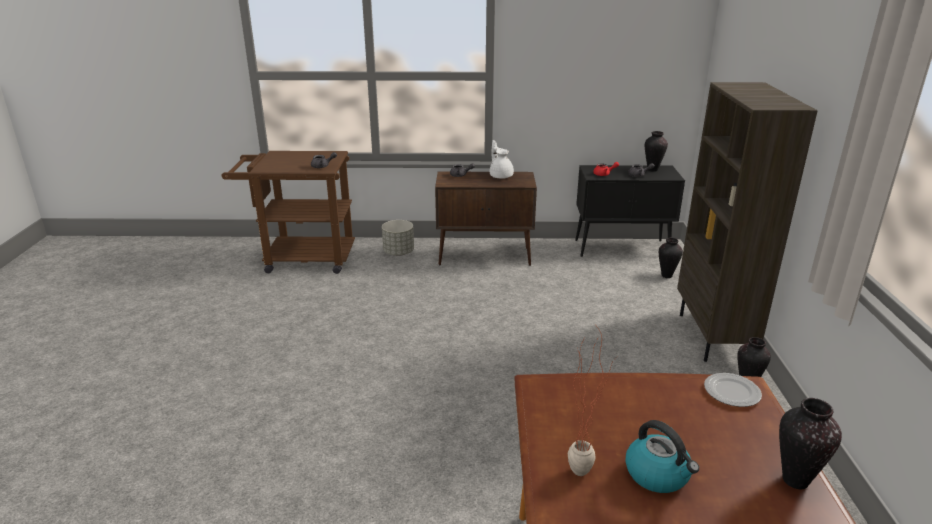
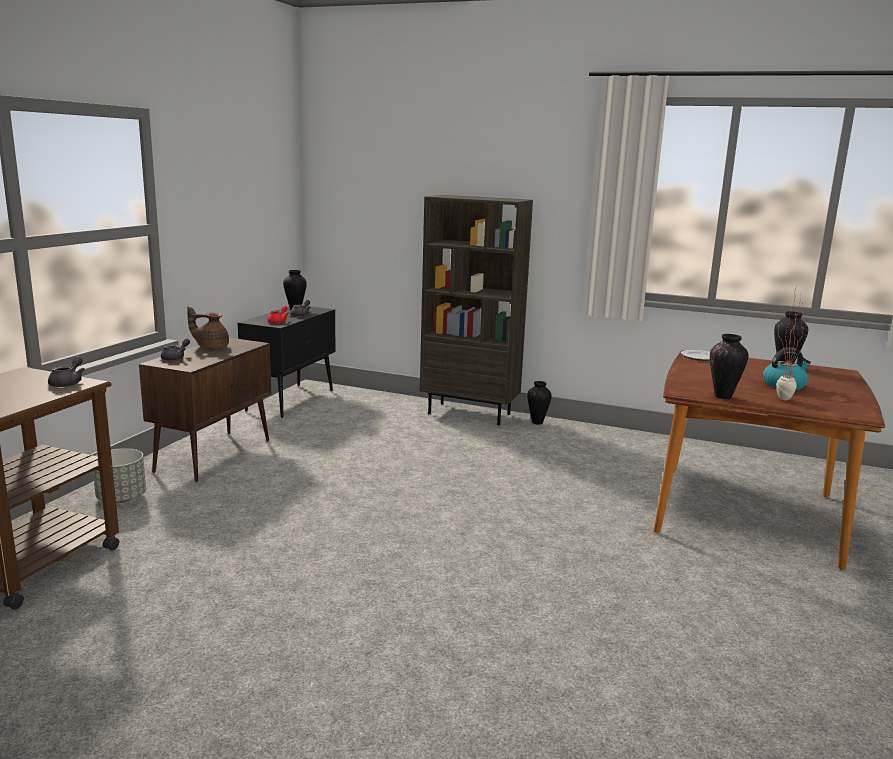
camera: 70 degrees left, 10 degrees down
(500, 176) = (211, 346): white teapot -> brown teapot
(666, 276) = (362, 400): vase -> vase (723, 397)

